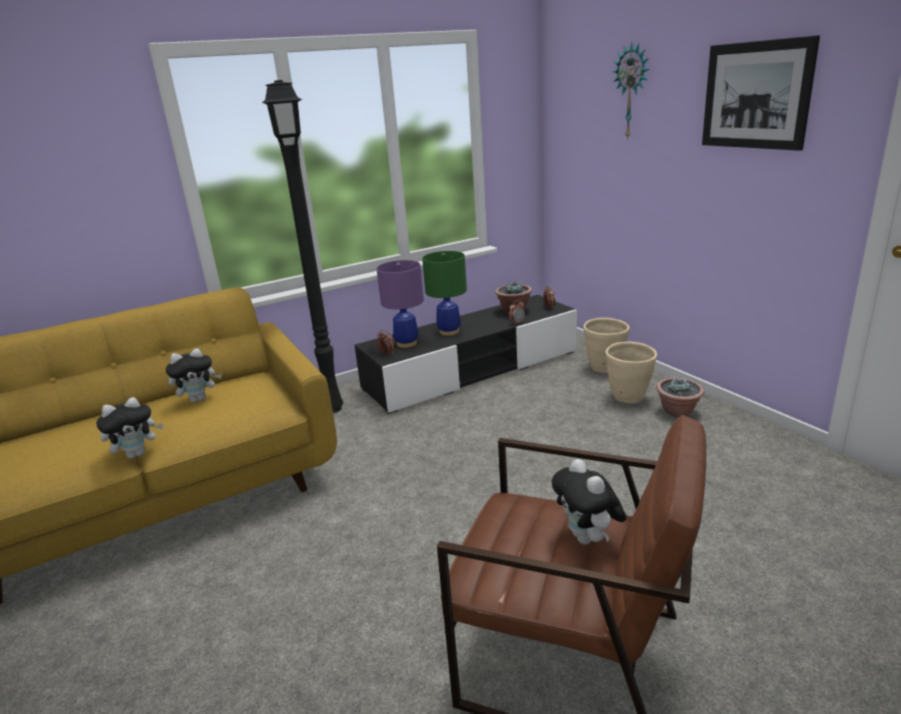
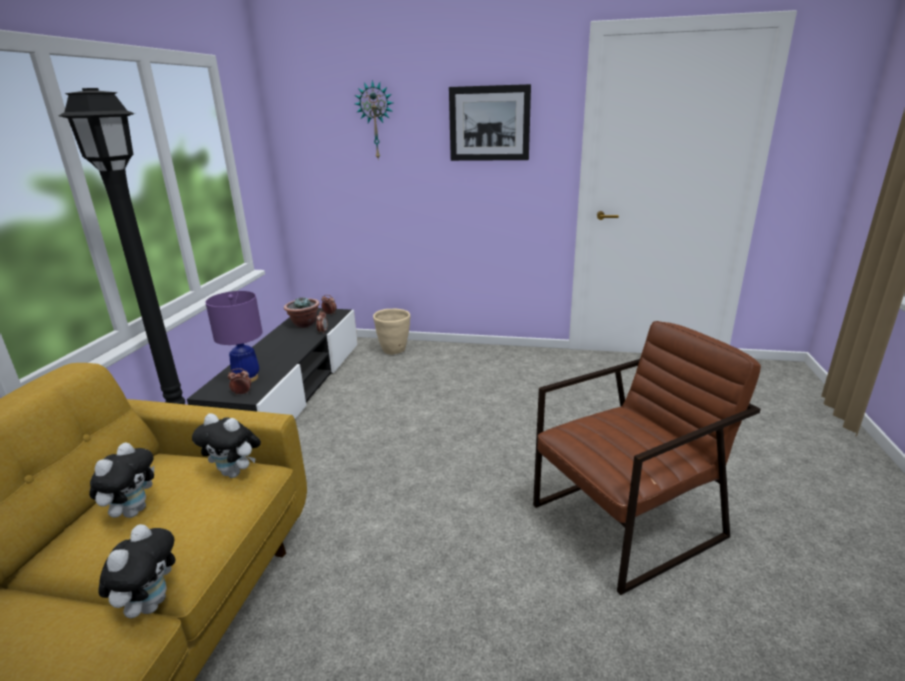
camera: 50 degrees left, 0 degrees up
(449, 331) = (273, 356): green table lamp -> none
(588, 539) = (638, 424): plush toy -> plush toy (235, 473)
(629, 398) = (438, 363): beige planter -> none
(678, 412) = (477, 360): potted plant -> none

